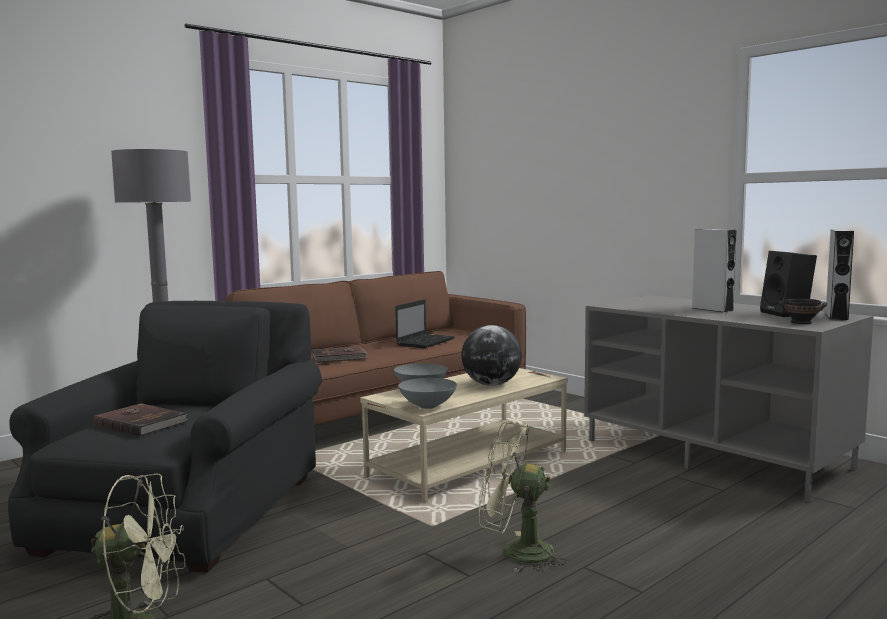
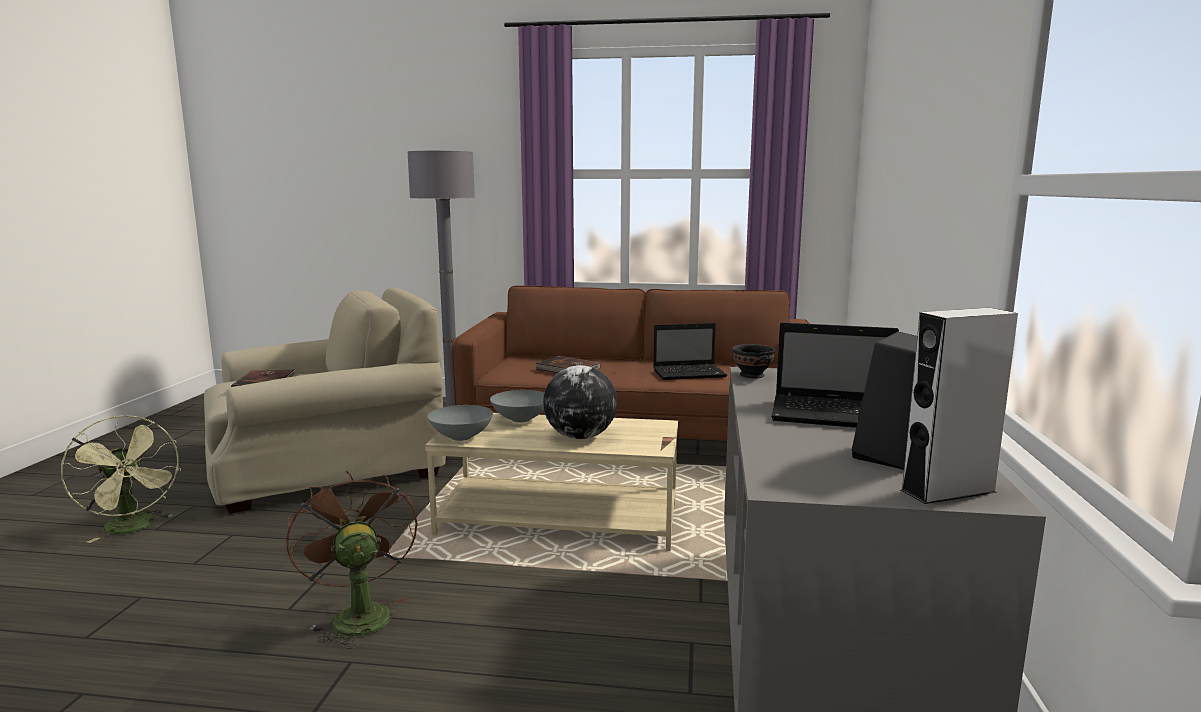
camera: 50 degrees right, 5 degrees up
(184, 513) = (327, 467): black armchair -> beige armchair
(516, 552) = (357, 614): green fan -> brown fan
(712, 309) = (836, 415): grey speaker -> laptop
(800, 322) = (820, 475): black bowl -> black bowl (752, 375)

